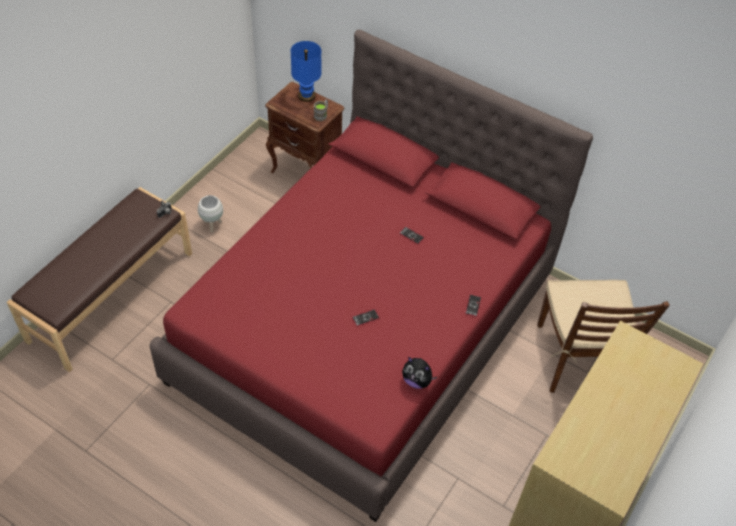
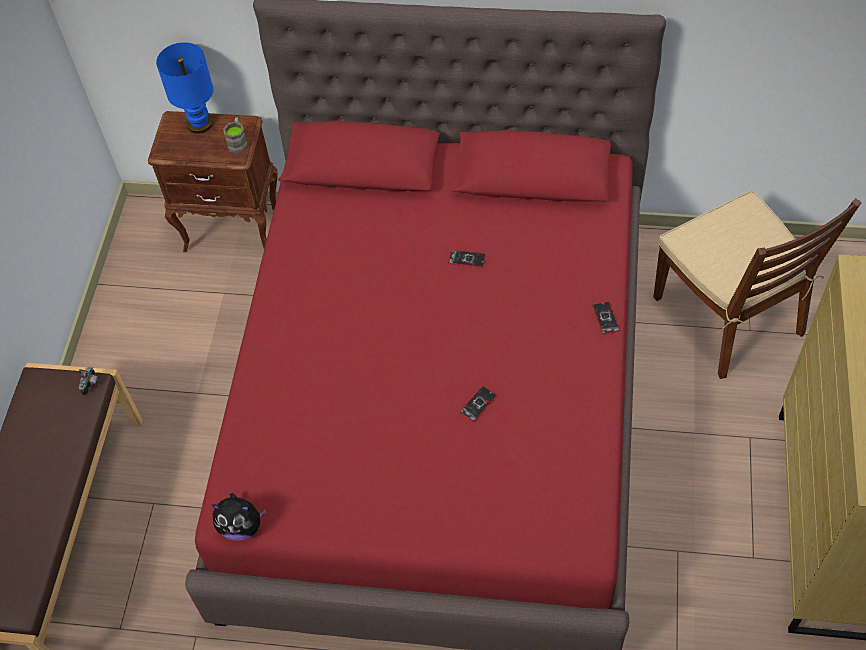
camera: 20 degrees left, 5 degrees up
(212, 225) = (146, 364): white planter -> none
(417, 381) = (598, 458): plush toy -> plush toy (241, 526)

